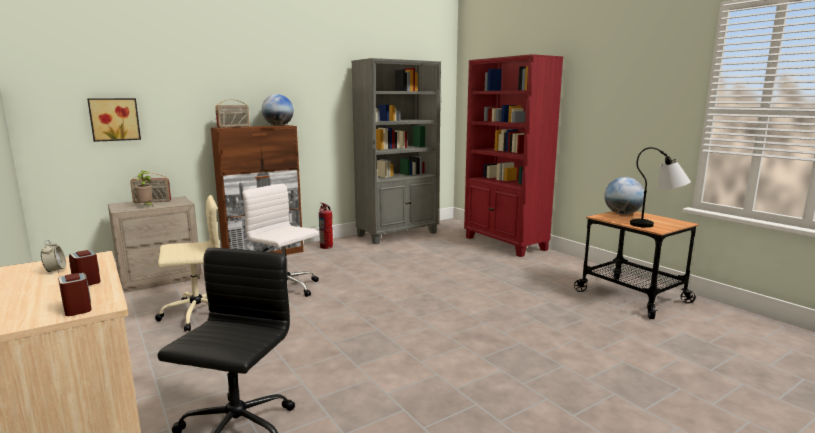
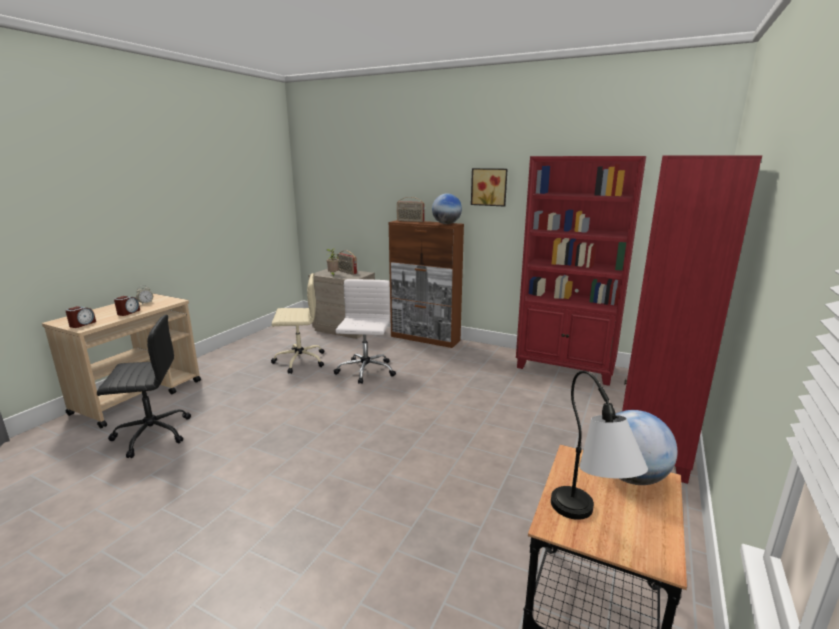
camera: 60 degrees right, 5 degrees up
(114, 119) = (343, 207): picture -> picture (489, 187)
(196, 314) = (299, 361): beige office chair -> beige office chair turned 45 degrees counterclockwise
(326, 247) = (477, 351): fire extinguisher -> none
(398, 234) = (566, 368): grey bookcase -> red bookcase

